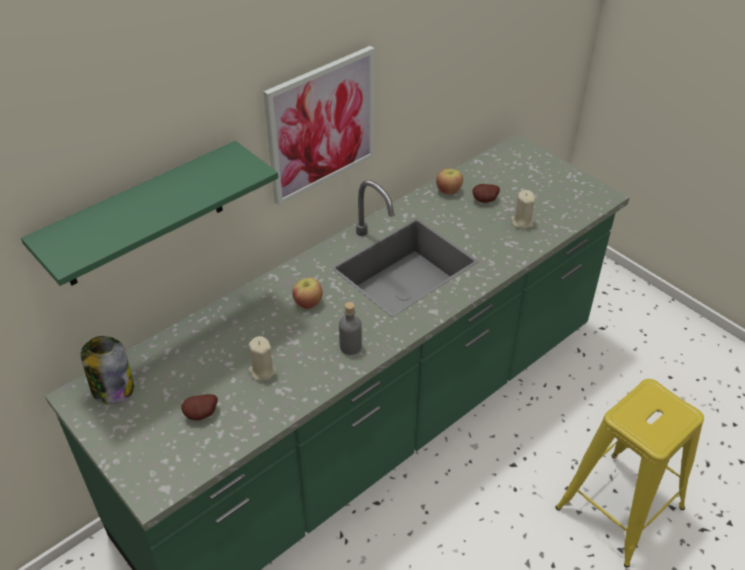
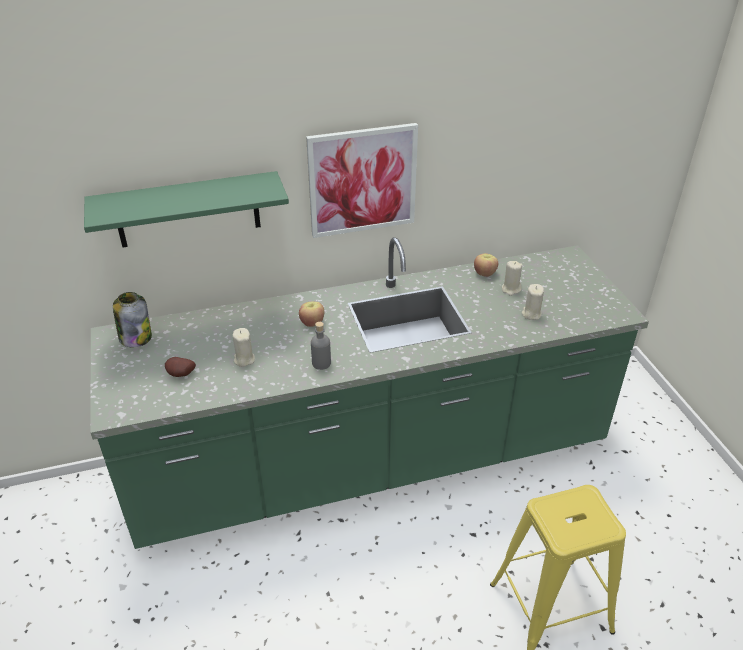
camera: 25 degrees right, 5 degrees down
(485, 201) = (511, 289): potato -> beige candle

